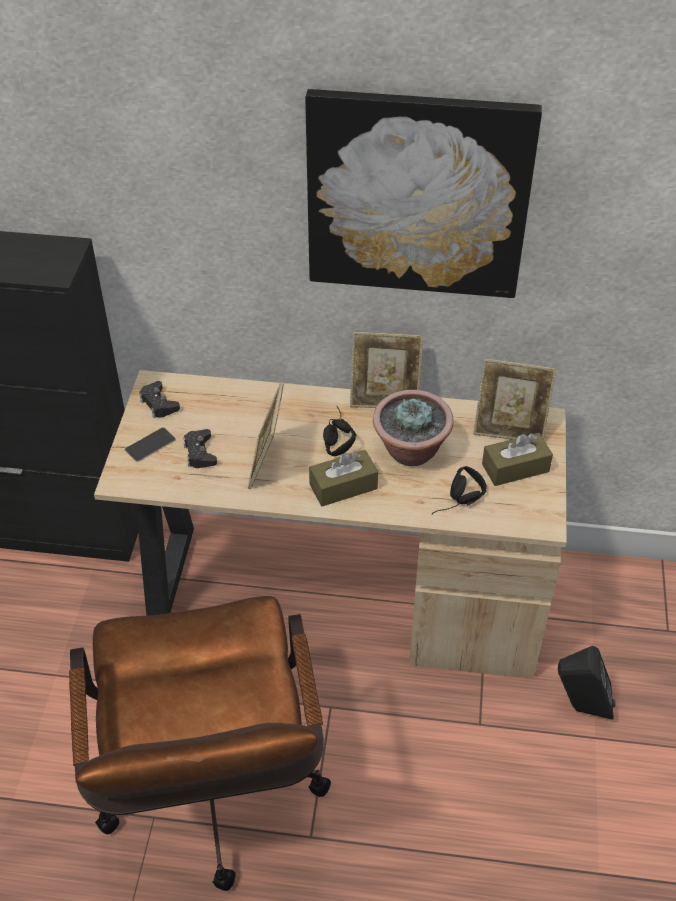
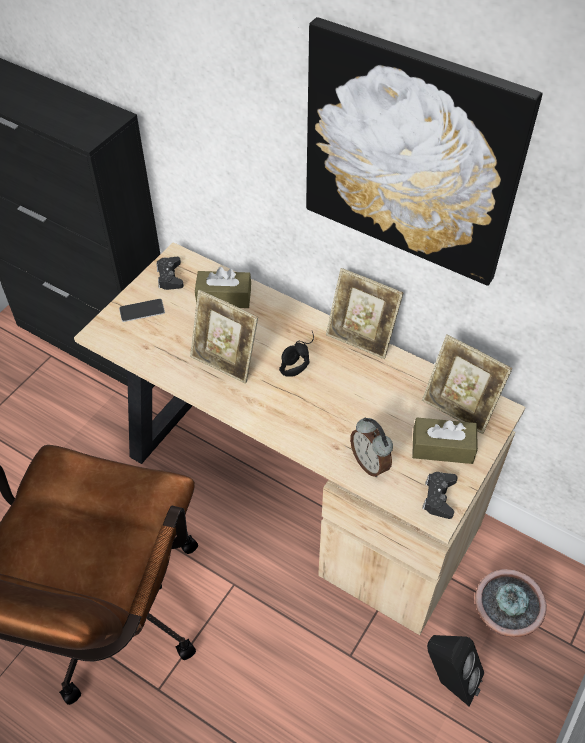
camera: 25 degrees right, 5 degrees up
(200, 453) = (176, 332): black game controller -> black game controller (439, 497)
(267, 463) = (225, 361): picture frame -> picture frame turned 90 degrees counterclockwise
(343, 486) = (276, 407): brown tissue box -> brown tissue box (224, 297)
(410, 452) = (355, 396): potted plant -> potted plant (502, 618)
(460, 504) = (370, 463): black headphones -> alarm clock

